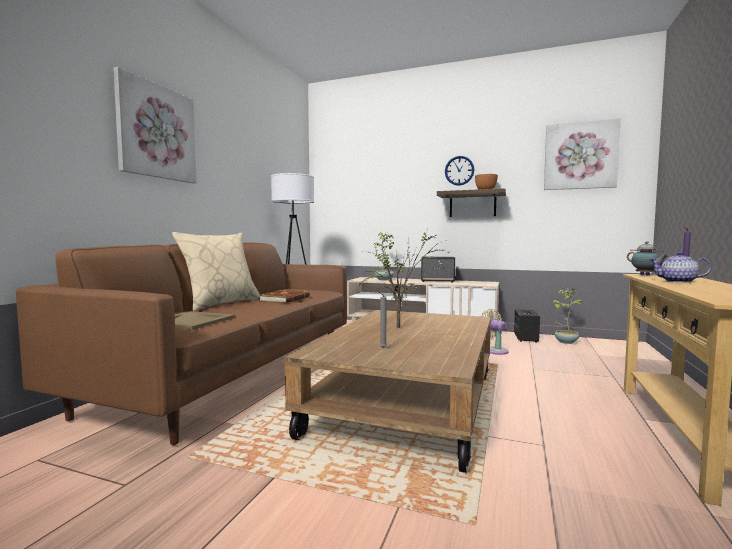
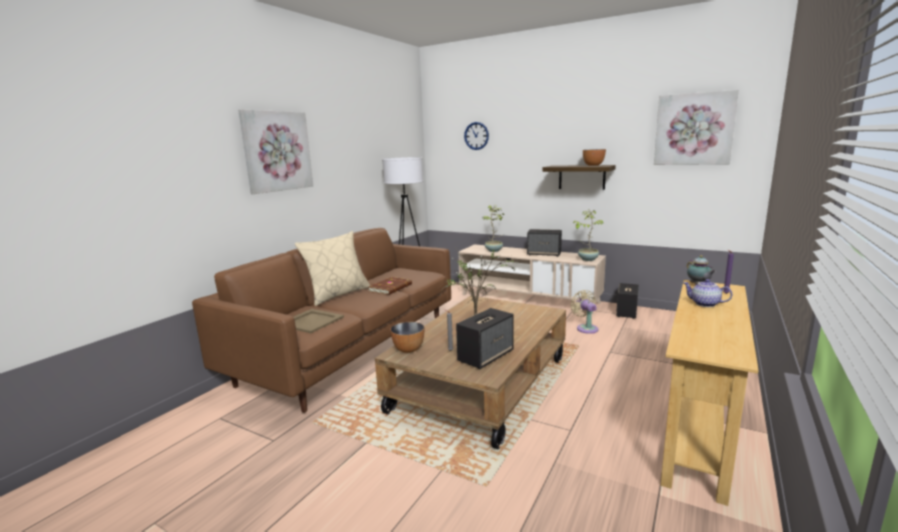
camera: 10 degrees right, 10 degrees up
(327, 349) = (408, 350): none -> bowl
(432, 351) = (486, 356): none -> speaker
(459, 170) = (569, 142): wall clock -> wall clock (476, 136)
(565, 342) = (663, 319): potted plant -> potted plant (587, 259)

